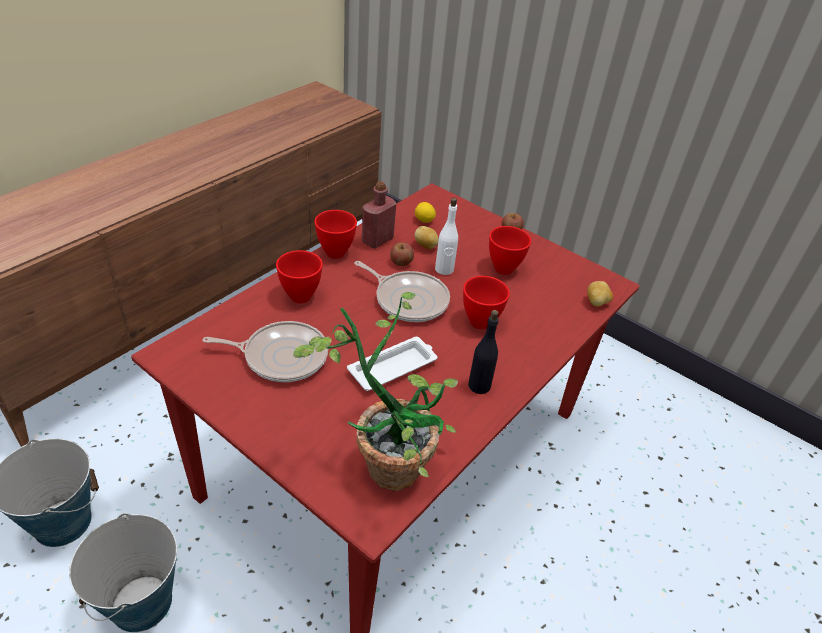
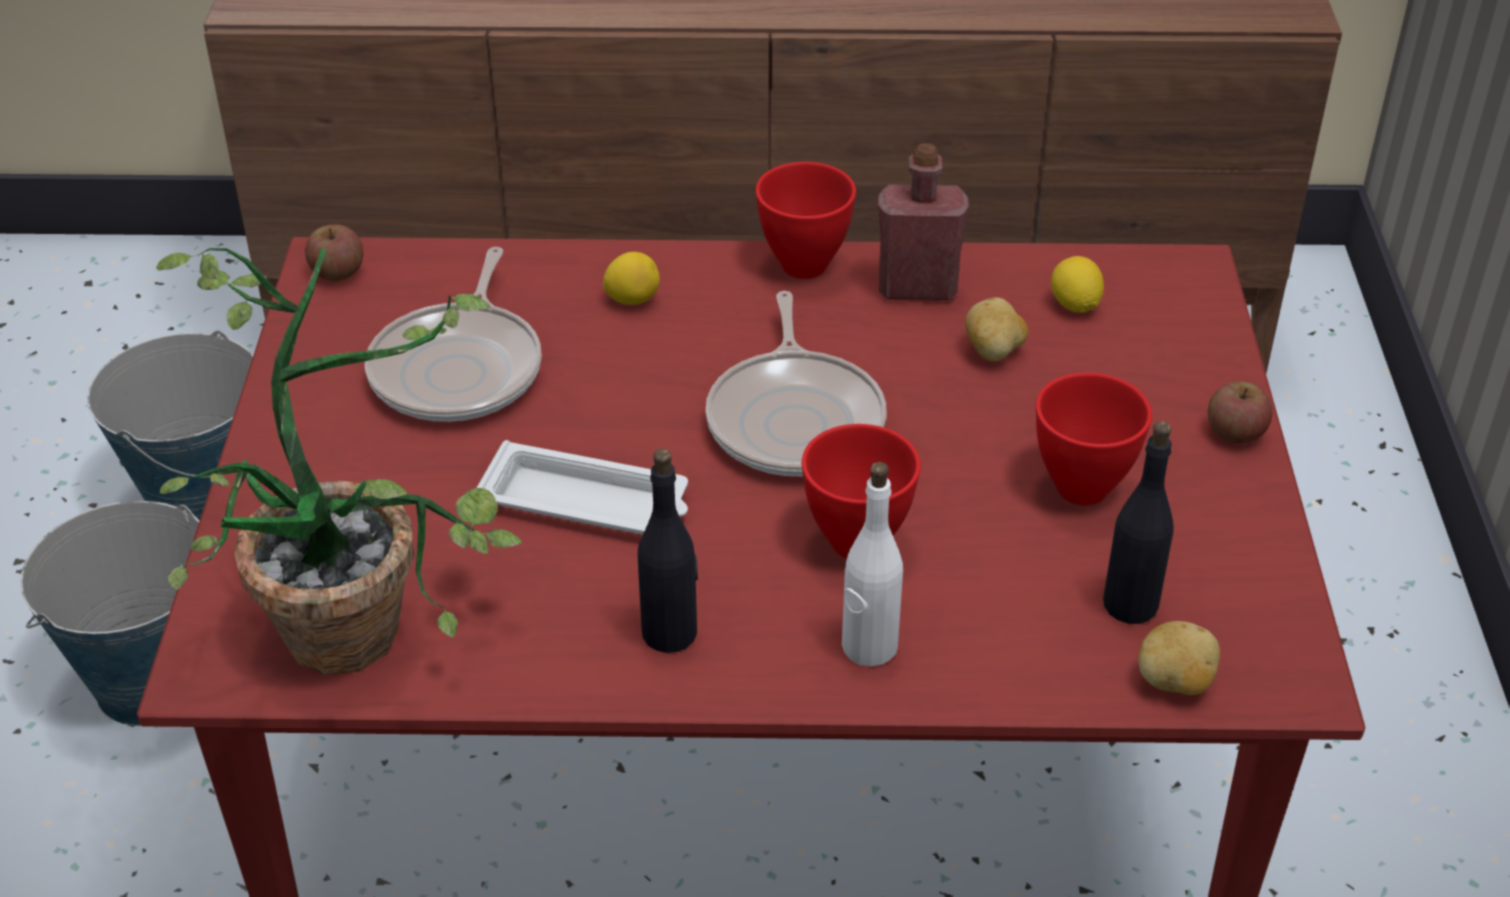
camera: 55 degrees right, 0 degrees up
(281, 356) = (460, 368): frying pan -> frying pan turned 45 degrees clockwise
(300, 296) = (632, 299): red bowl -> lemon
(401, 262) = (894, 351): apple -> apple (337, 272)
(444, 269) = (955, 413): white bottle -> white bottle (868, 647)
(559, 290) = (1131, 604): none -> black bottle

